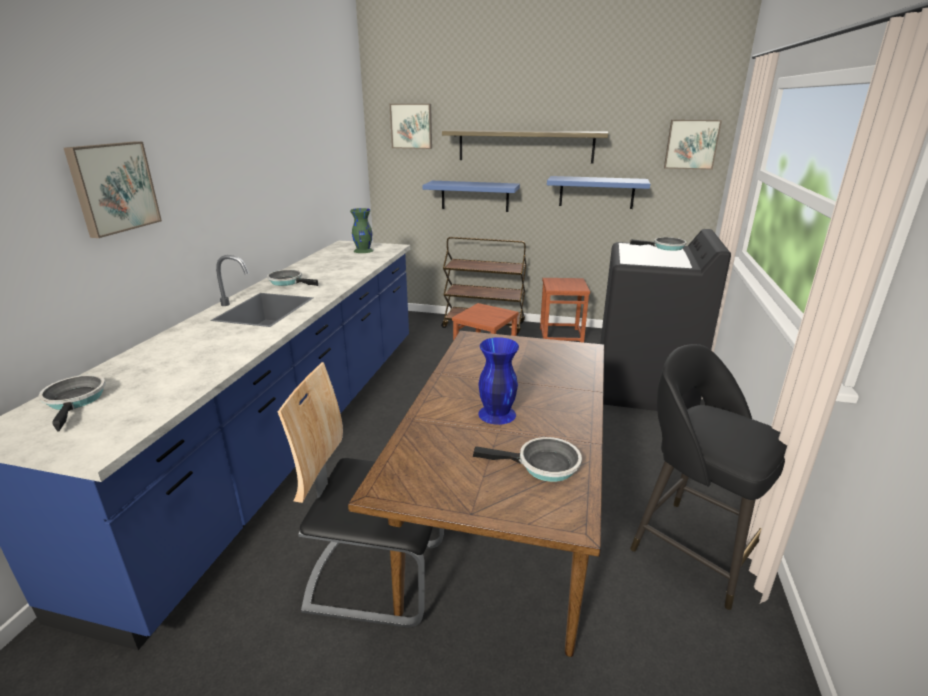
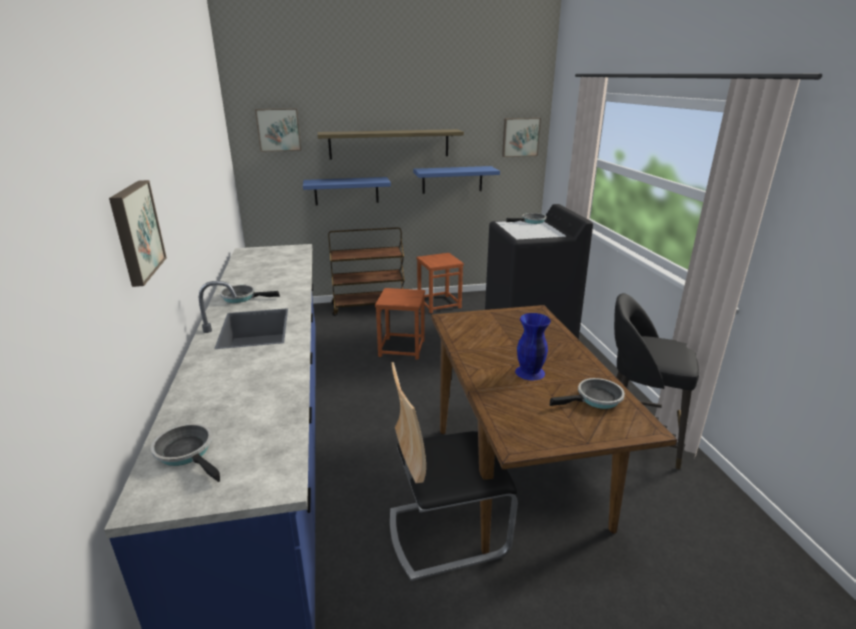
camera: 25 degrees left, 0 degrees up
(363, 250) = (275, 255): green vase -> none

